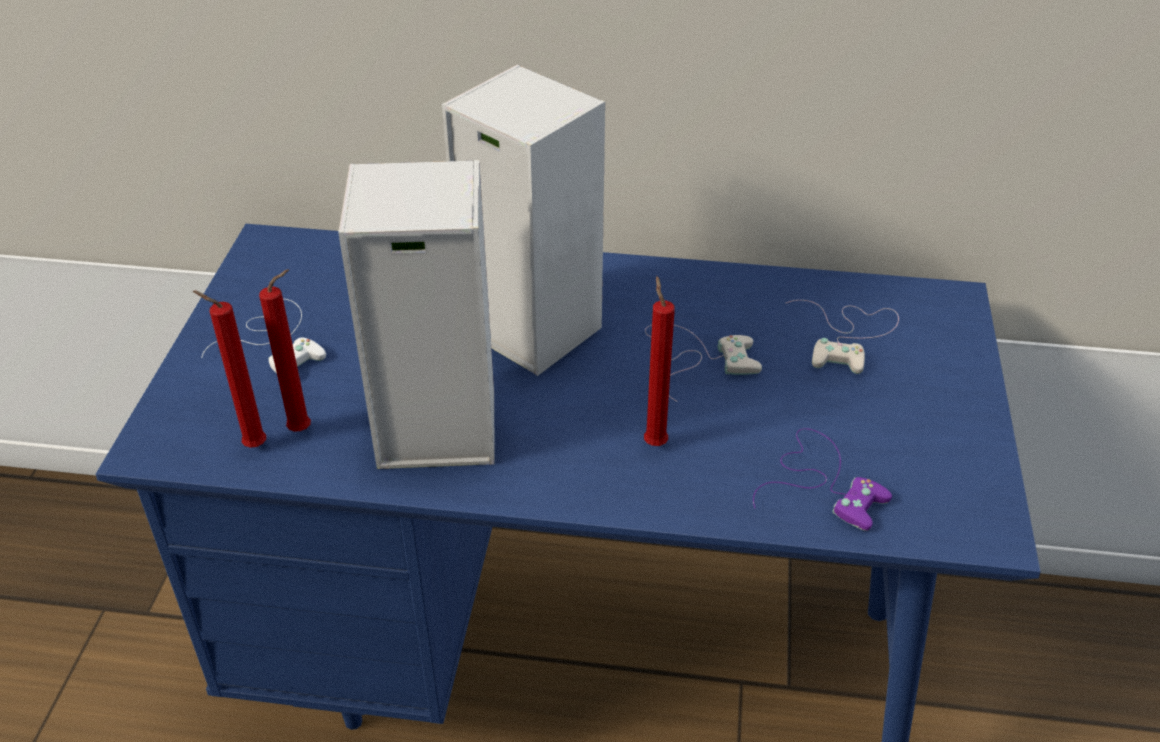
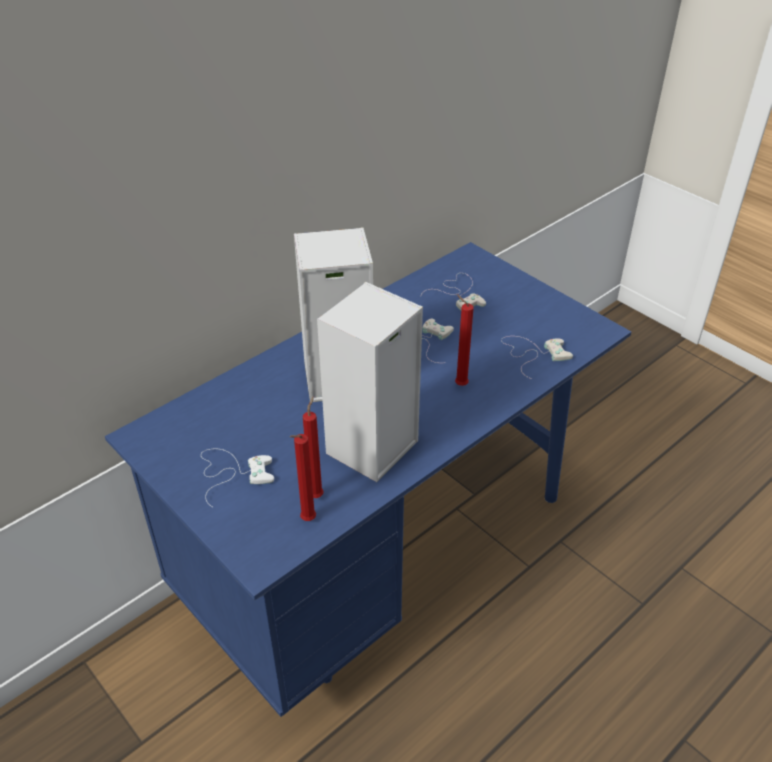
camera: 50 degrees left, 0 degrees up
(821, 482) = (533, 353): purple game controller -> white game controller

